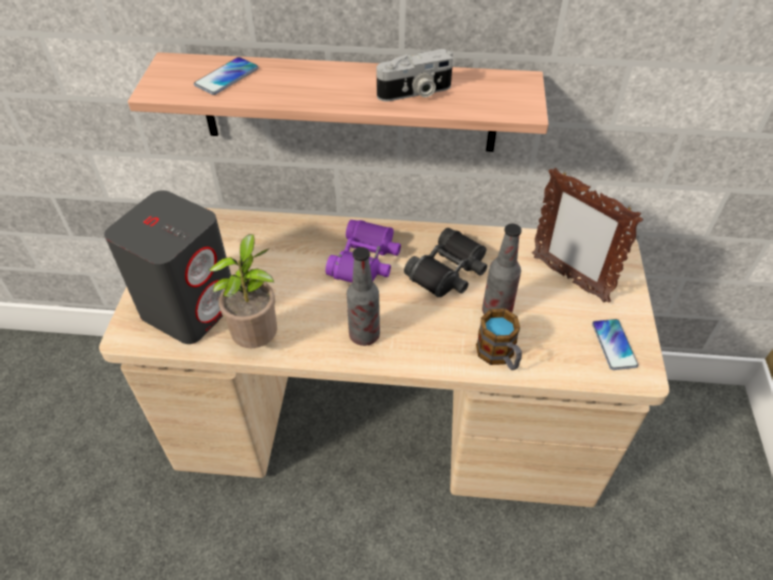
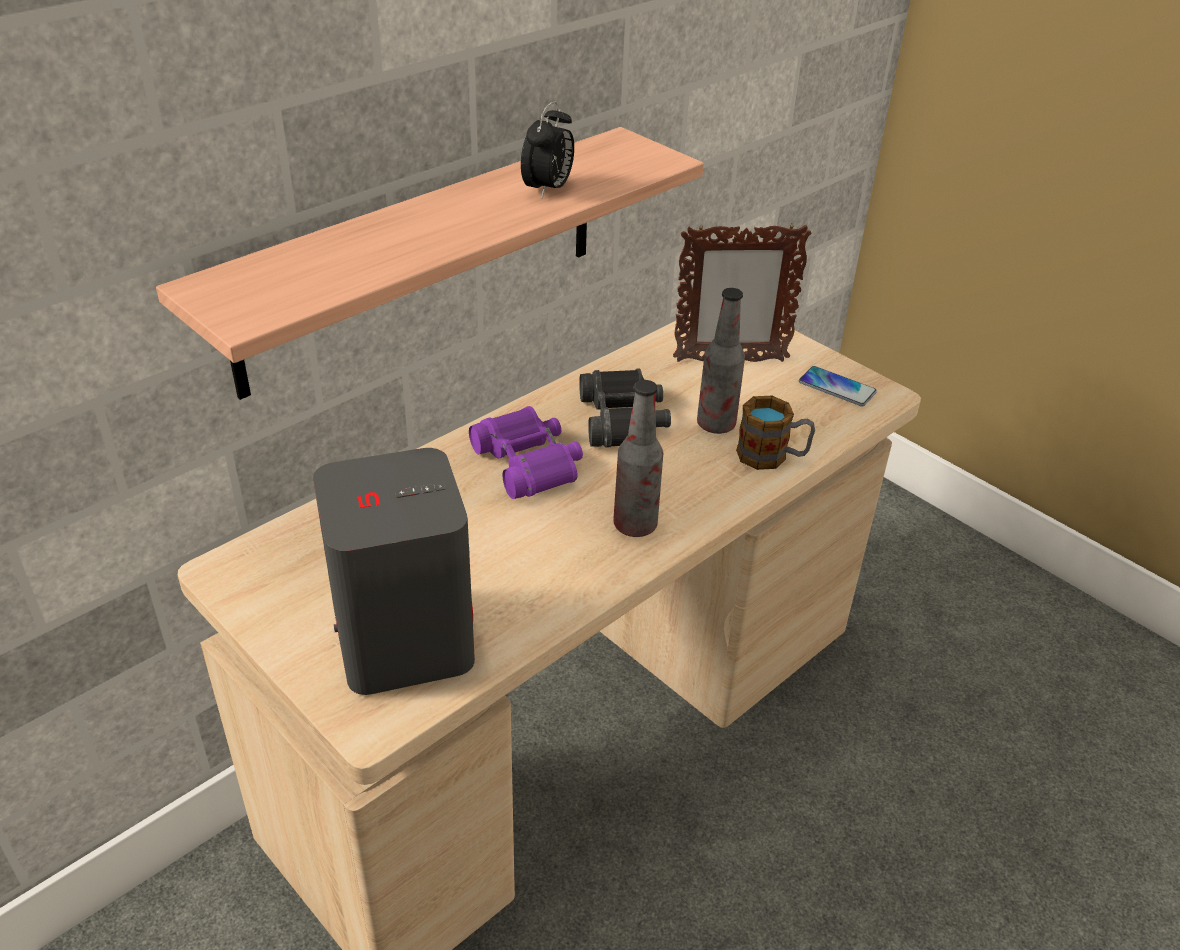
camera: 50 degrees left, 10 degrees down
(227, 77) = (313, 266): phone -> none
(258, 339) = (537, 608): potted plant -> none
(415, 93) = (548, 190): camera -> alarm clock

